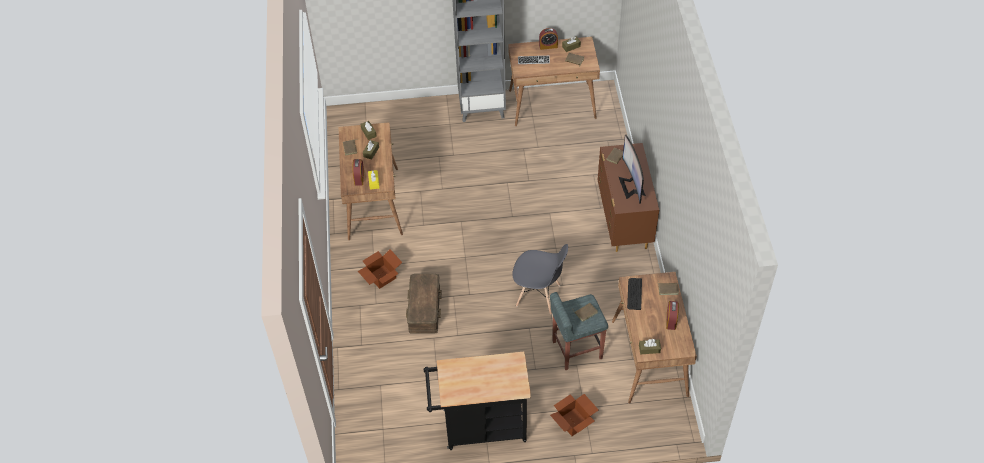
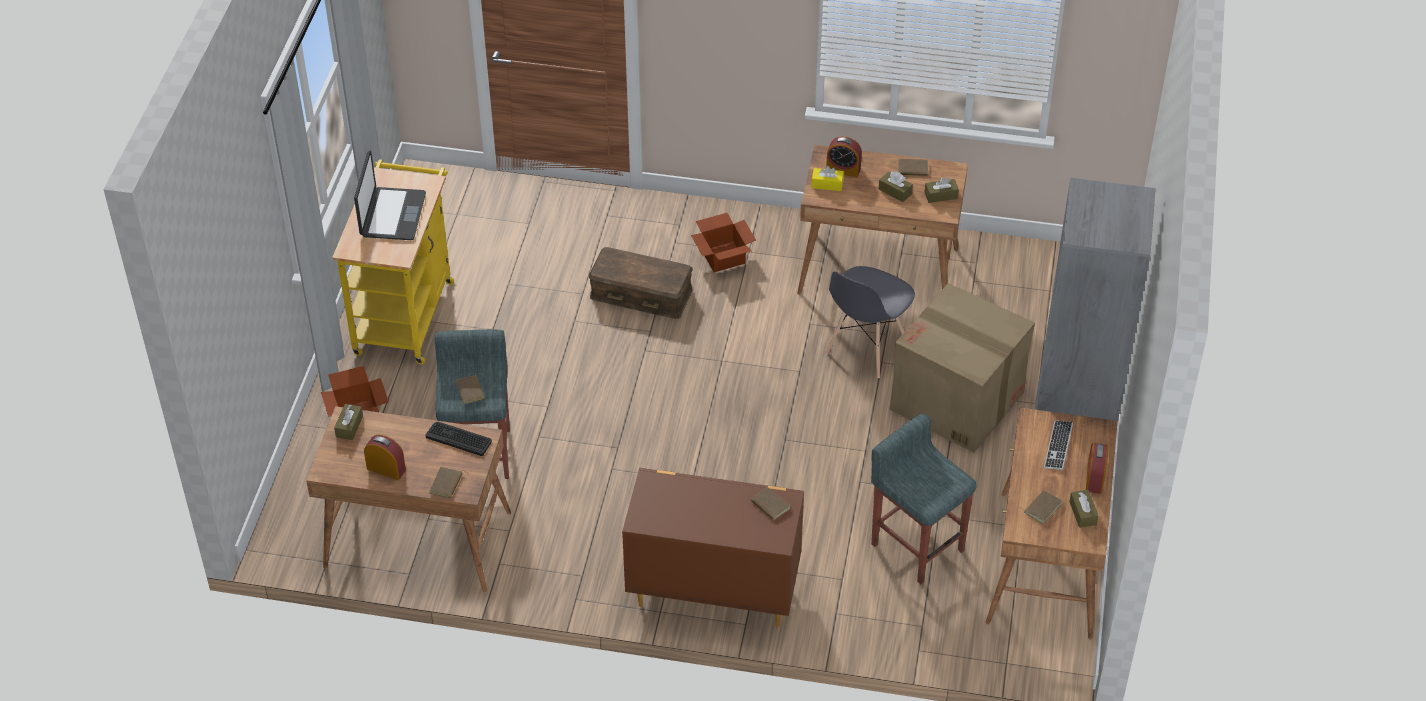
camera: 105 degrees right, 5 degrees down
(459, 153) = (958, 401): none -> cardboard box
(479, 427) = (405, 311): black cart -> yellow cart
(482, 377) = (392, 215): none -> laptop
(538, 296) = (604, 433): grey chair -> grey chair (866, 348)
(561, 151) = (916, 546): none -> grey stool
(632, 186) = (691, 508): monitor -> none

